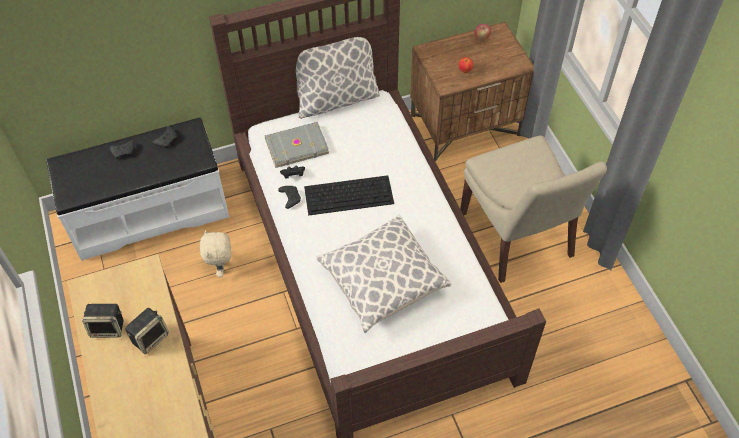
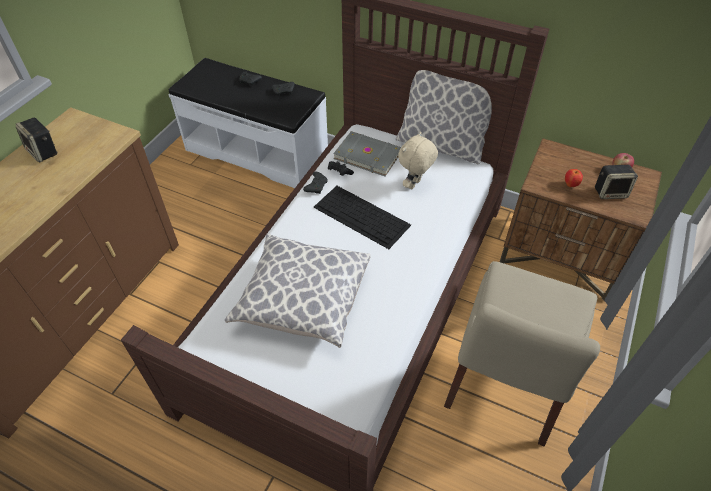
camera: 45 degrees right, 5 degrees down
(150, 337) = (53, 178): speaker -> speaker (610, 192)
(221, 268) = (254, 218): beige plush toy -> beige plush toy (415, 185)

